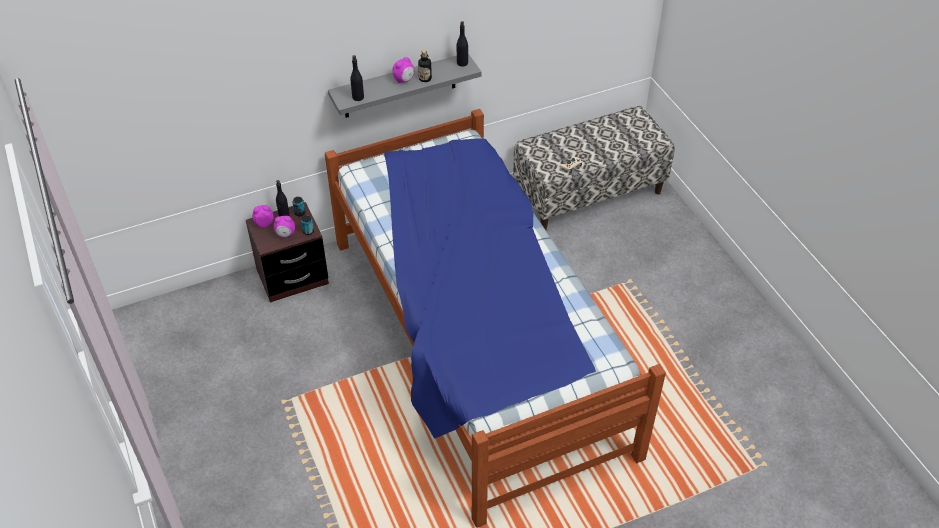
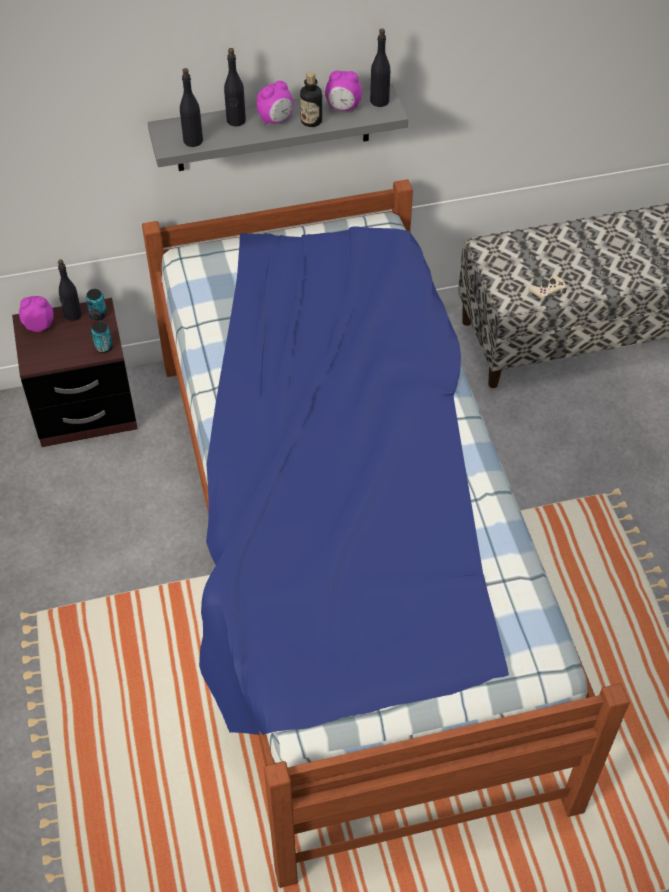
camera: 10 degrees right, 5 degrees up
(285, 234) = (67, 347): alarm clock -> alarm clock (343, 107)
(380, 83) = (236, 121): none -> black bottle

